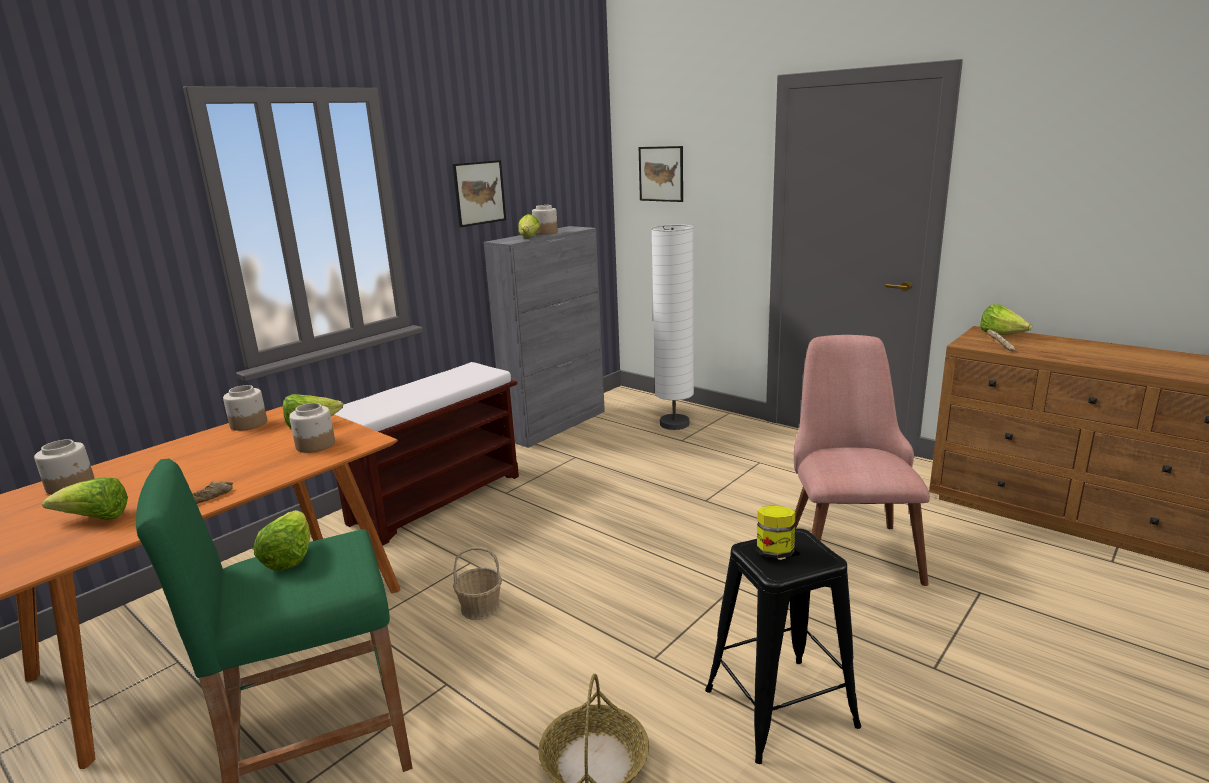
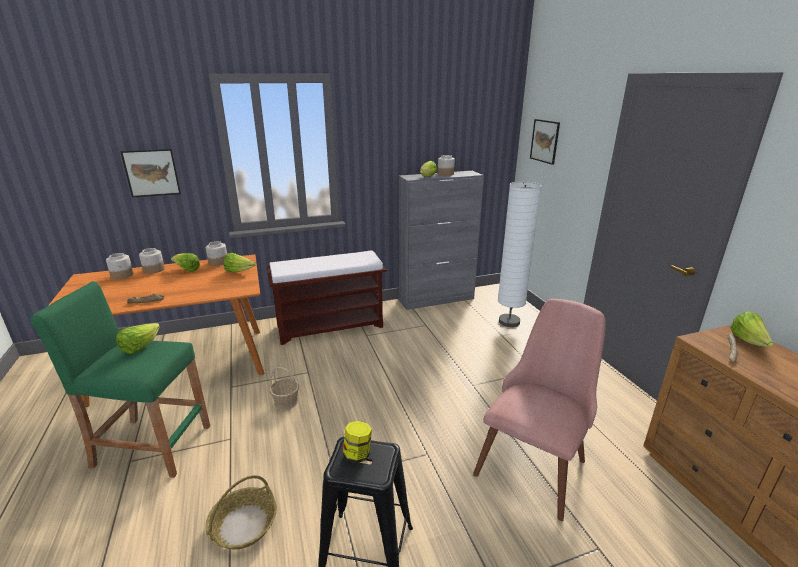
camera: 30 degrees right, 5 degrees up
(95, 519) = (106, 297): lettuce -> lettuce (187, 270)
(315, 445) = (224, 284): jar -> jar (153, 270)
(479, 193) = (400, 143): picture -> picture (151, 173)

